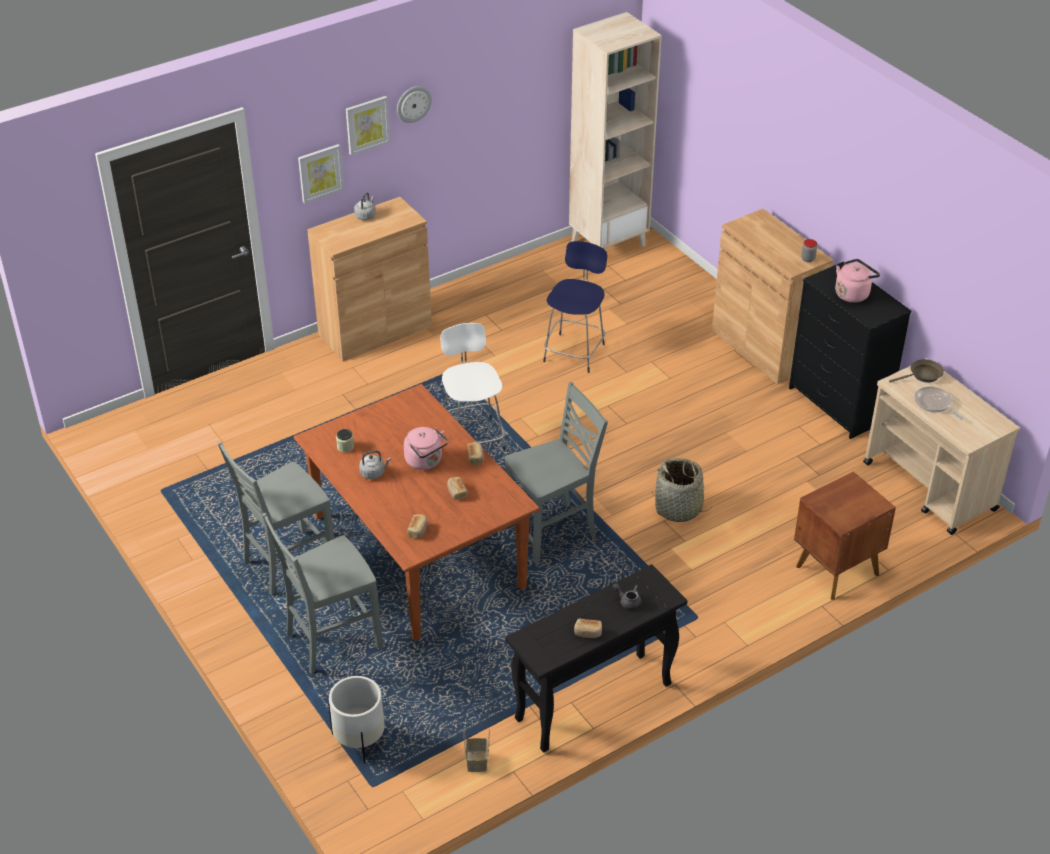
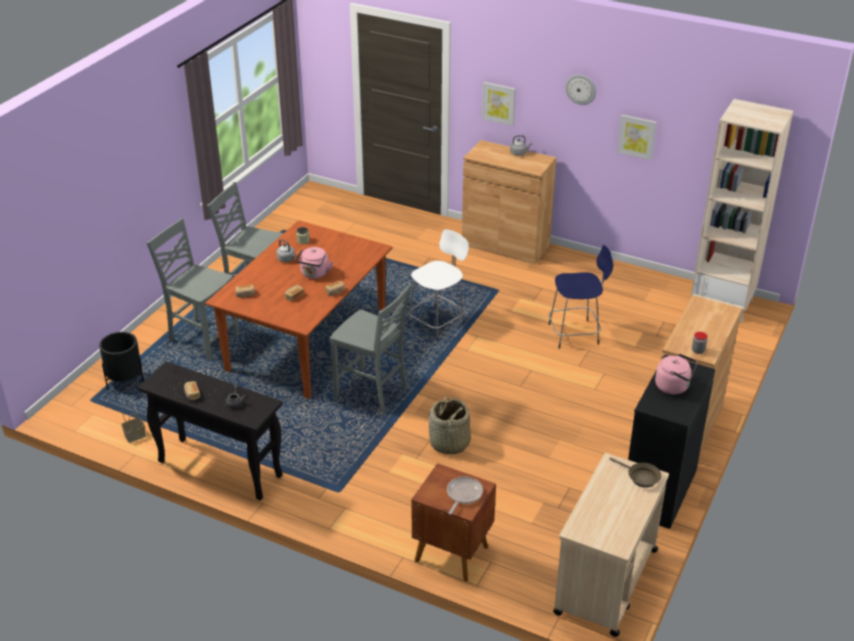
camera: 60 degrees right, 5 degrees down
(359, 740) = (125, 381): white planter -> black planter
(367, 124) = (540, 85): picture -> picture (637, 136)
(934, 404) = (607, 495): frying pan -> frying pan (463, 494)

